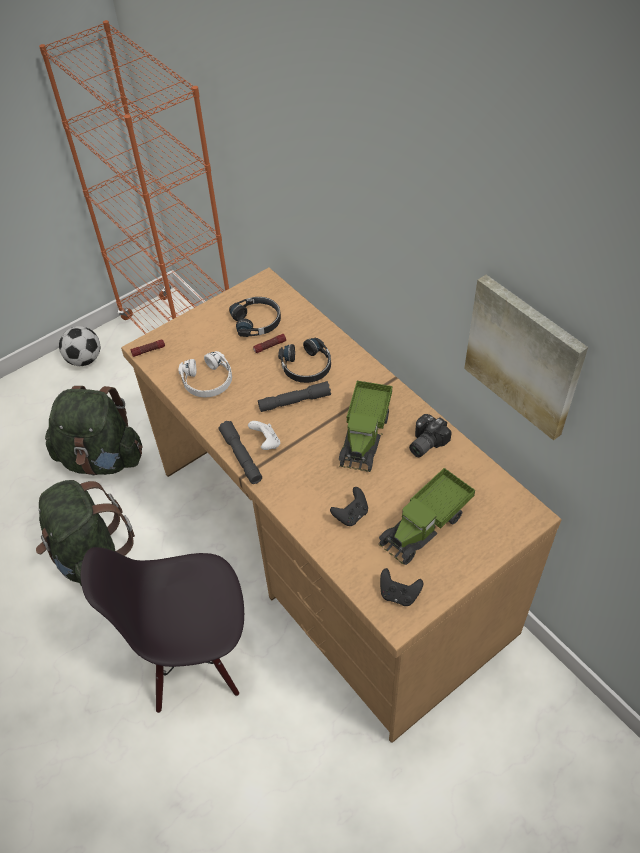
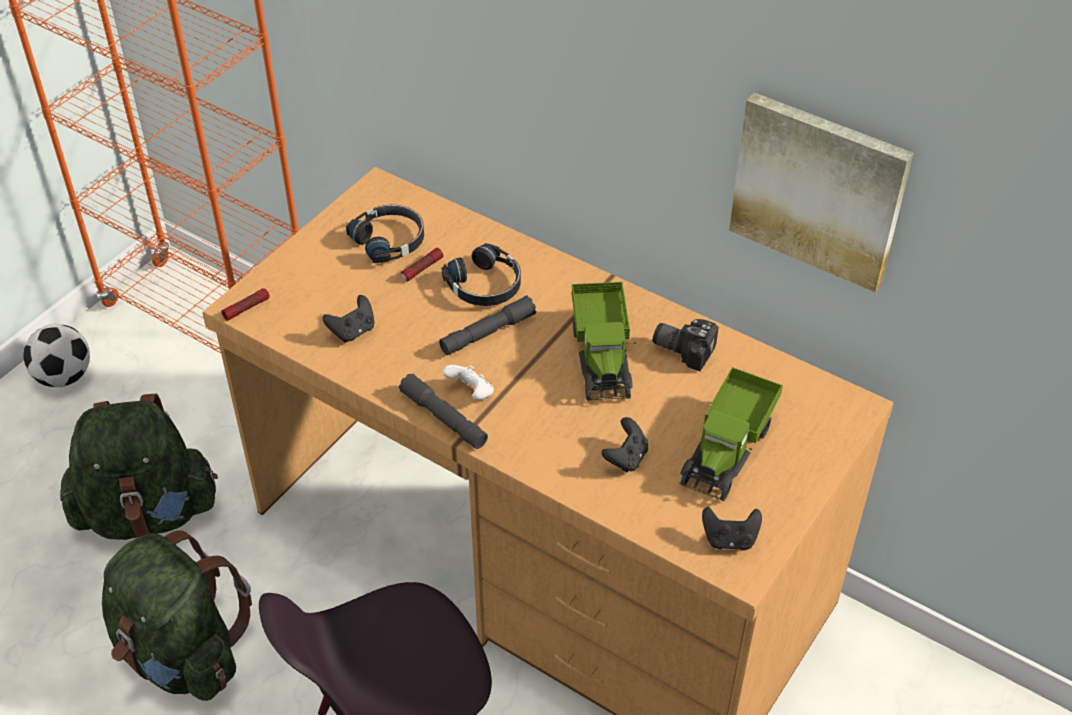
camera: 20 degrees left, 5 degrees down
(208, 381) = (353, 331): white headphones -> black game controller
(424, 442) = (684, 348): camera -> camera turned 90 degrees clockwise

